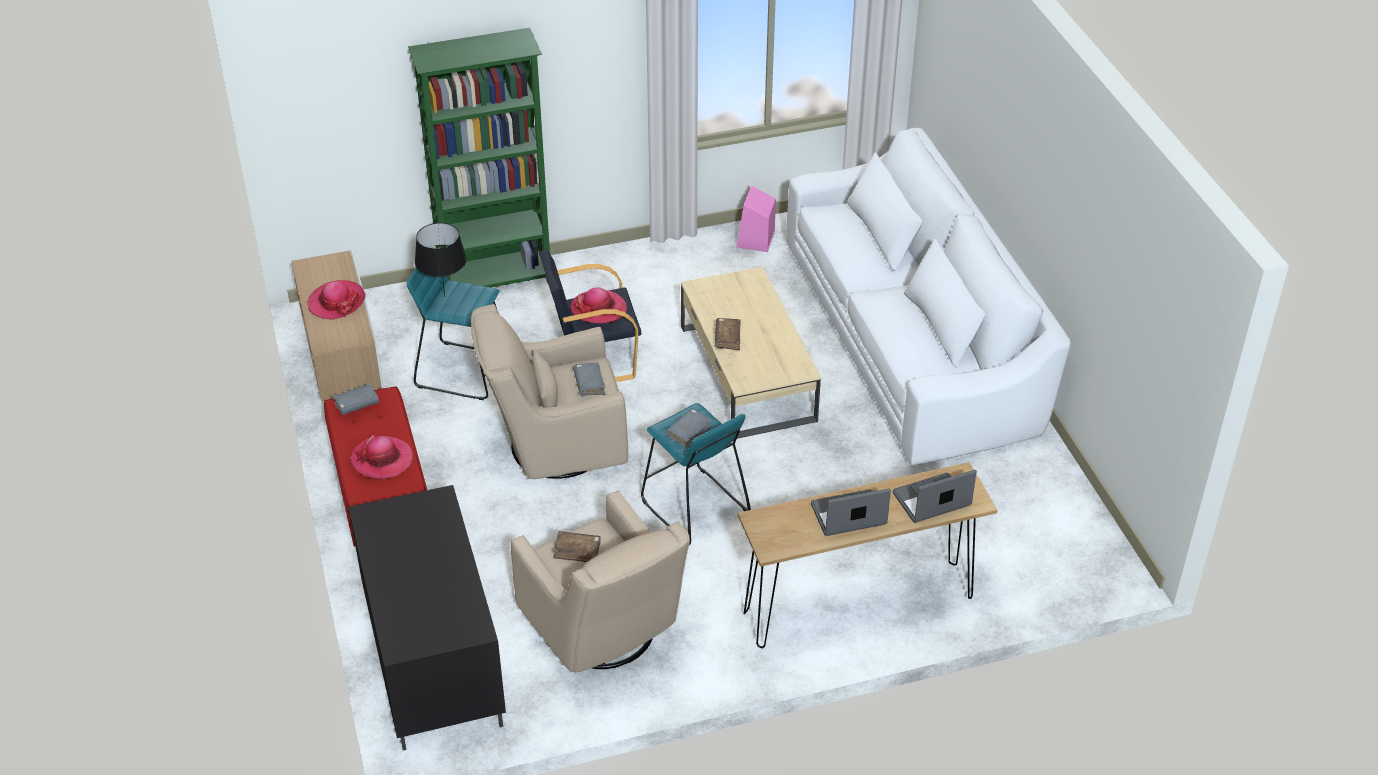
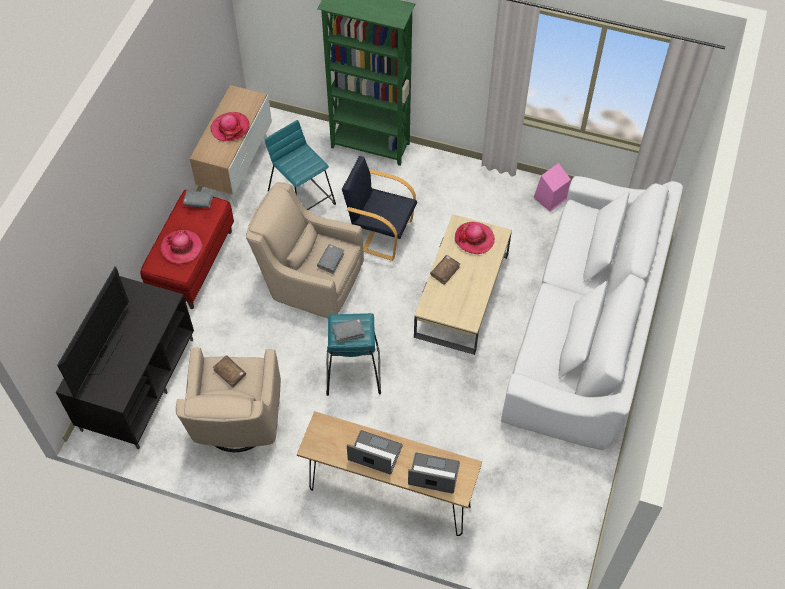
camera: 35 degrees right, 15 degrees up
(405, 593) = (102, 351): none -> television
(445, 296) = (293, 155): black table lamp -> none
(598, 309) = (385, 208): hat -> hat (474, 239)

